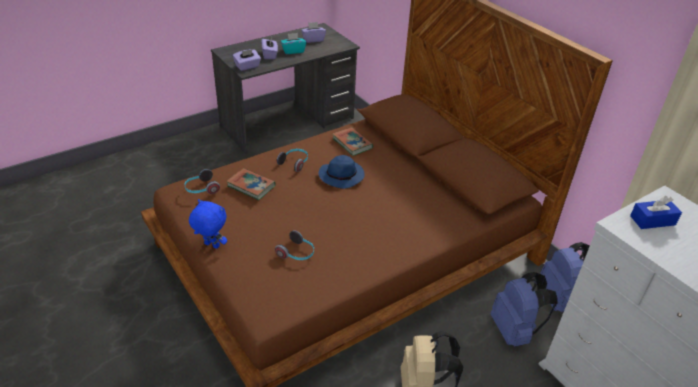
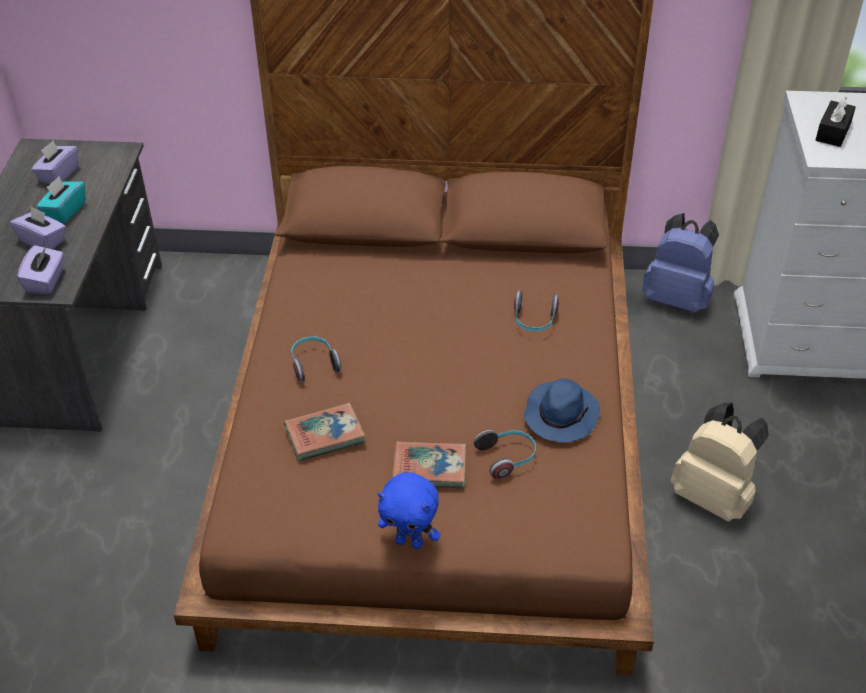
camera: 50 degrees left, 5 degrees up
(201, 189) = (273, 494): headphones -> headphones (534, 321)
(211, 246) = (410, 542): blue plush toy -> blue plush toy turned 135 degrees counterclockwise
(342, 176) = (393, 332): blue hat -> blue hat (560, 414)
(352, 143) = (330, 285): book -> book (429, 468)
(514, 331) = (691, 364): blue backpack -> none
(652, 220) = (833, 132): blue tissue box -> black tissue box

